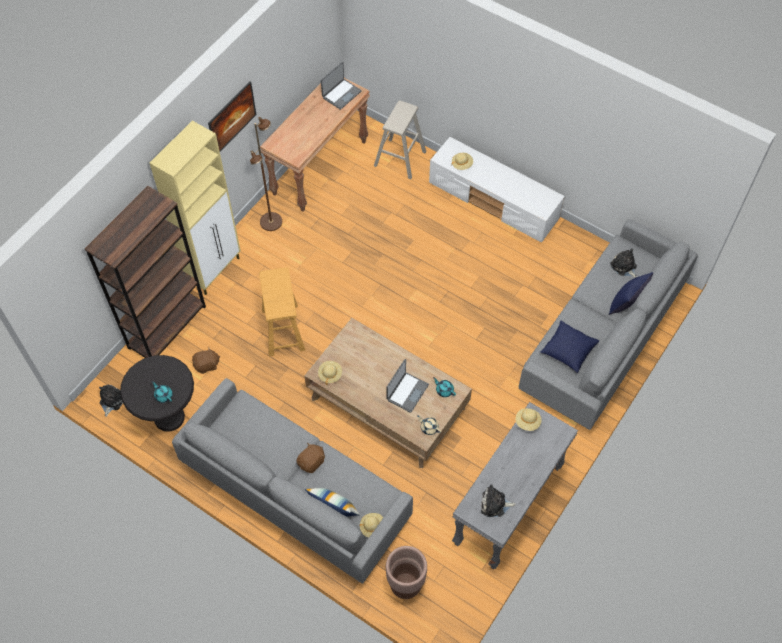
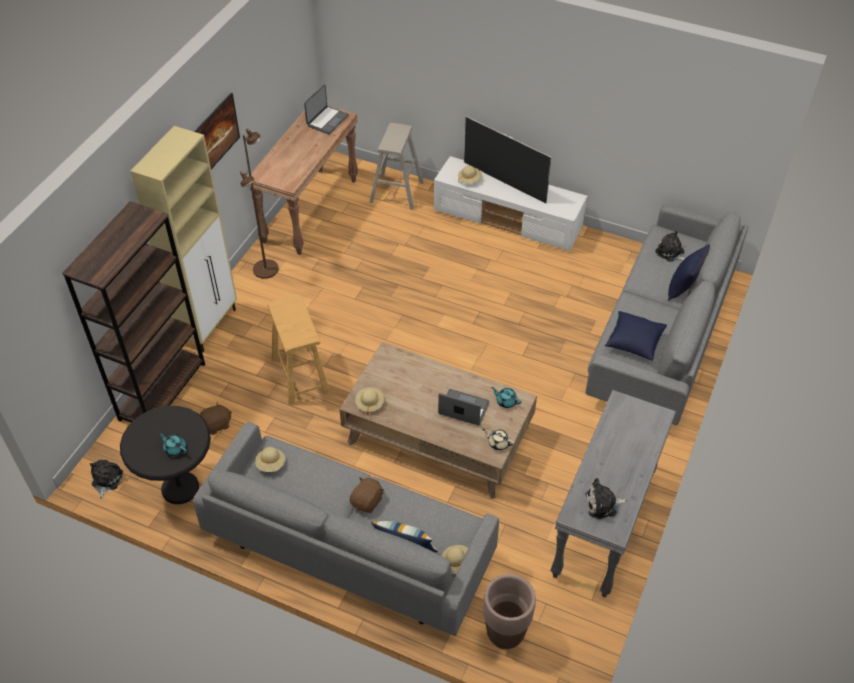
camera: 10 degrees left, 10 degrees down
(407, 392) = (463, 409): laptop -> laptop turned 90 degrees counterclockwise
(493, 171) = (504, 182): none -> television
(527, 422) = (616, 411): beige hat -> beige hat (271, 464)

